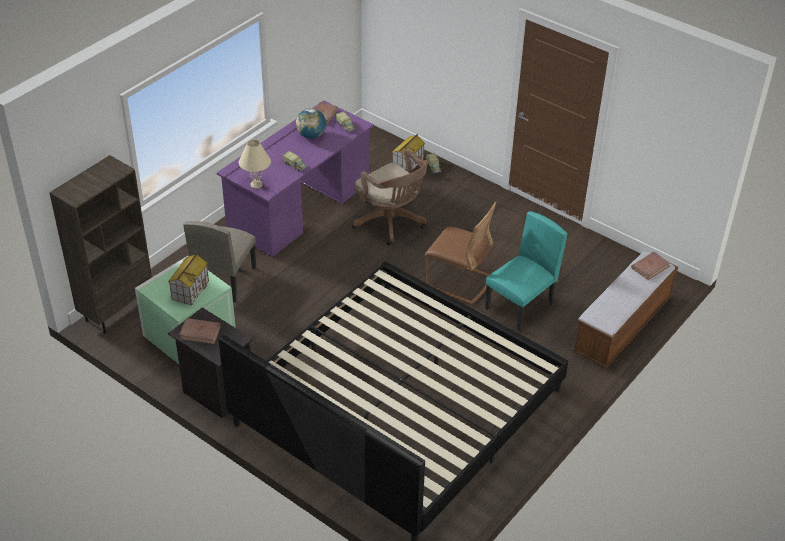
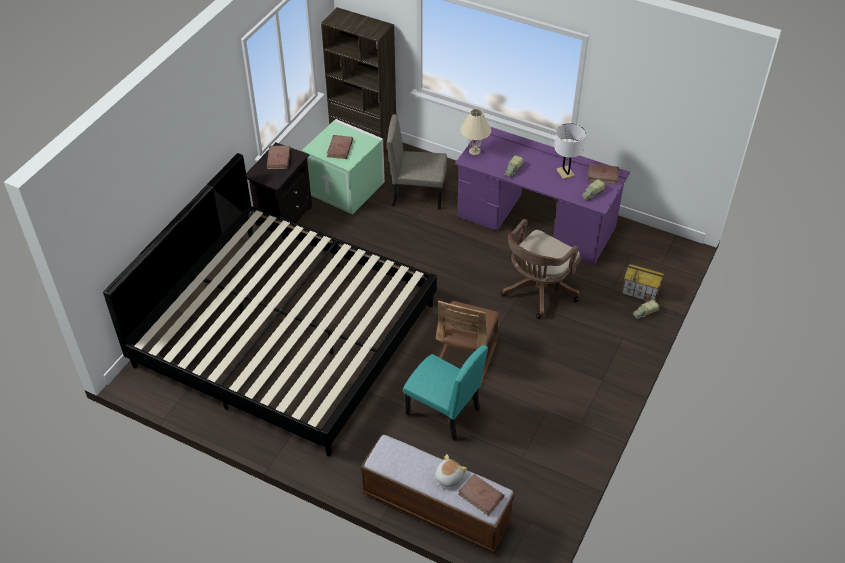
camera: 80 degrees right, 5 degrees up
(190, 290) = (340, 148): toy house -> brown book
(311, 135) = (565, 173): globe -> white table lamp
(630, 283) = (448, 477): none -> plush toy

